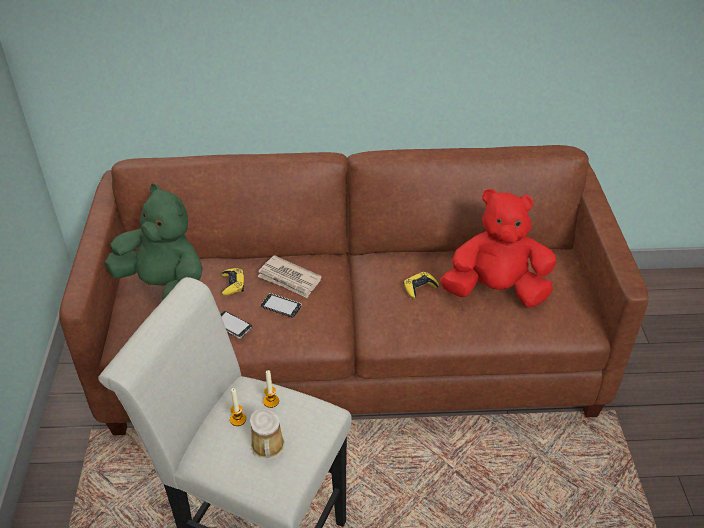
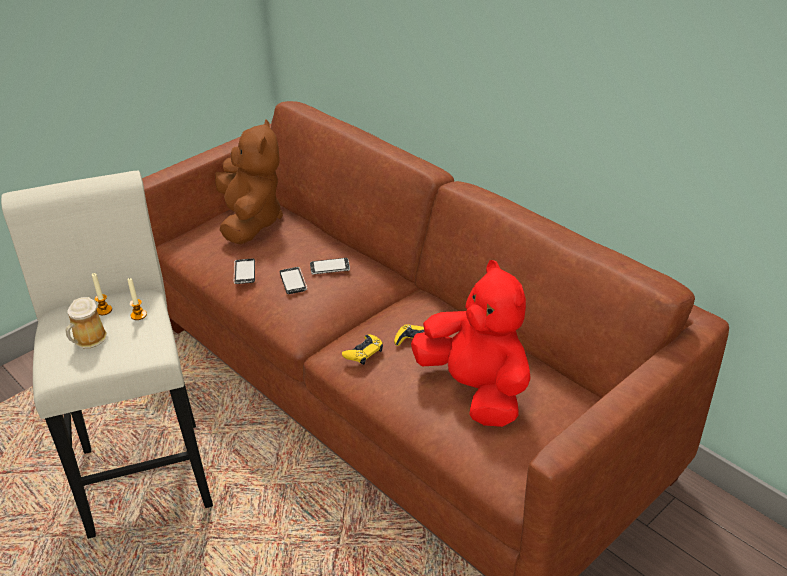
camera: 50 degrees right, 5 degrees down
(165, 287) = (250, 222): green plush toy -> brown plush toy
(233, 284) = (289, 246): yellow game controller -> yellow game controller (363, 352)
(289, 279) = (330, 267): newspaper -> phone

